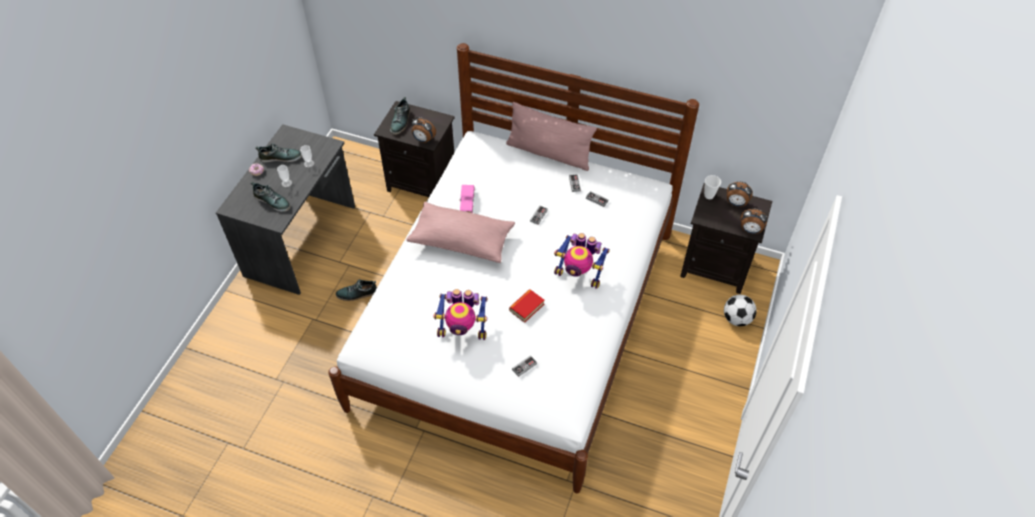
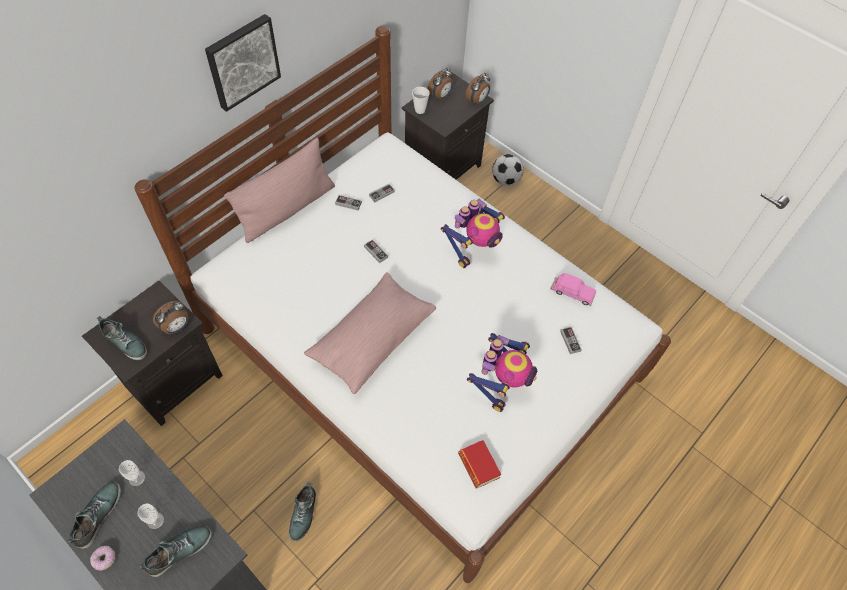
camera: 70 degrees left, 5 degrees up
(467, 203) = (317, 313): pink toy car -> pink toy car (572, 293)
(526, 307) = (496, 310): book -> book (478, 465)
(567, 33) = (242, 61): none -> picture

